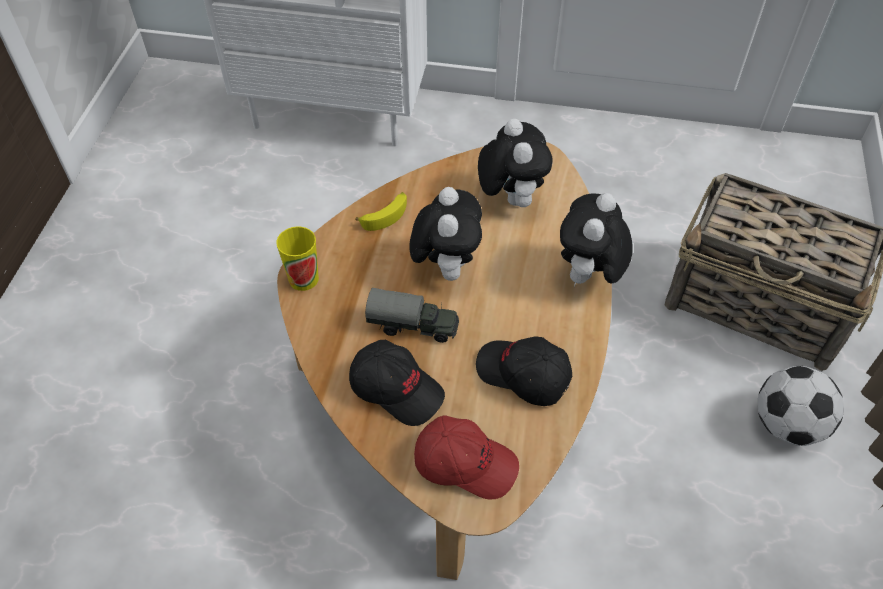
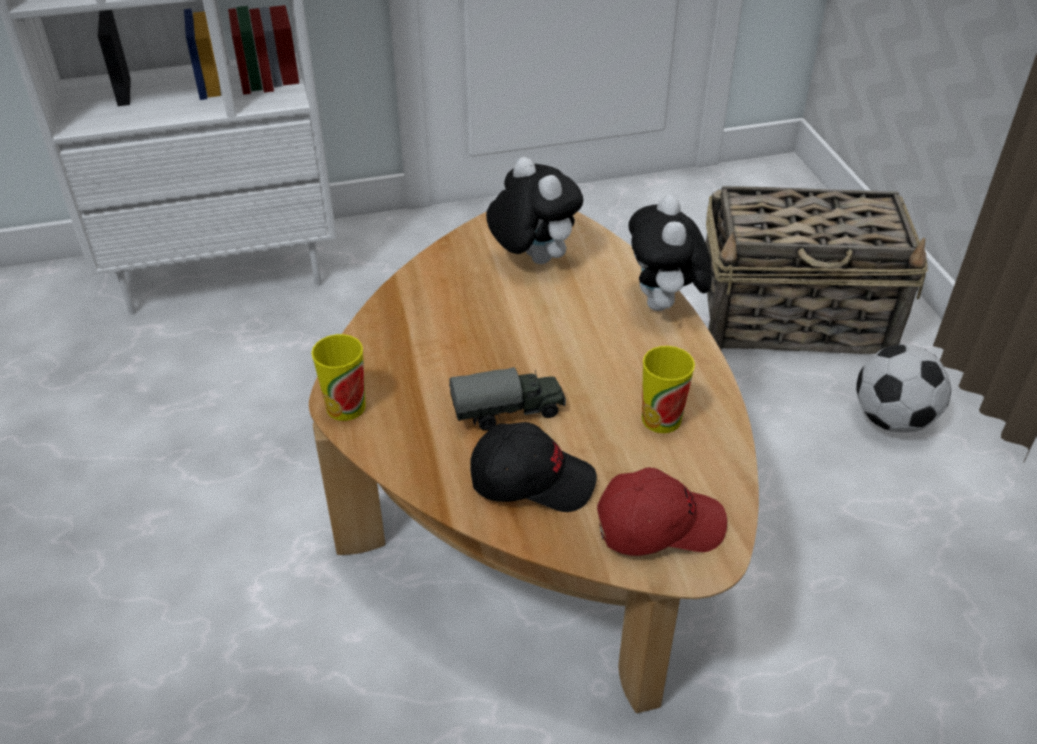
camera: 25 degrees left, 10 degrees down
(385, 215) = (402, 314): banana -> none
(445, 266) = (505, 343): plush toy -> none
(523, 375) = (661, 419): black cap -> cup

